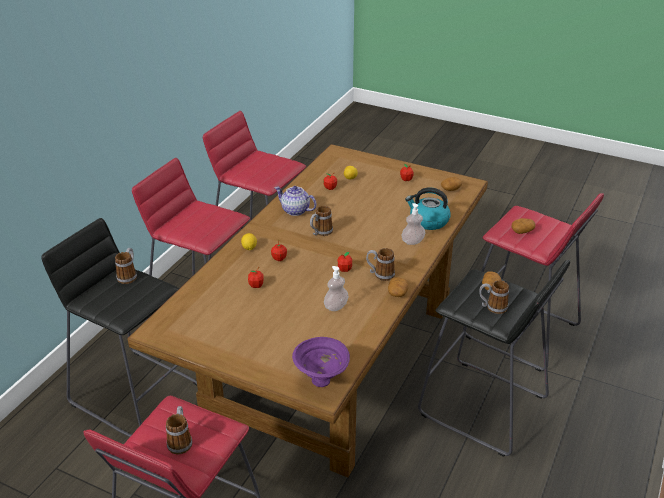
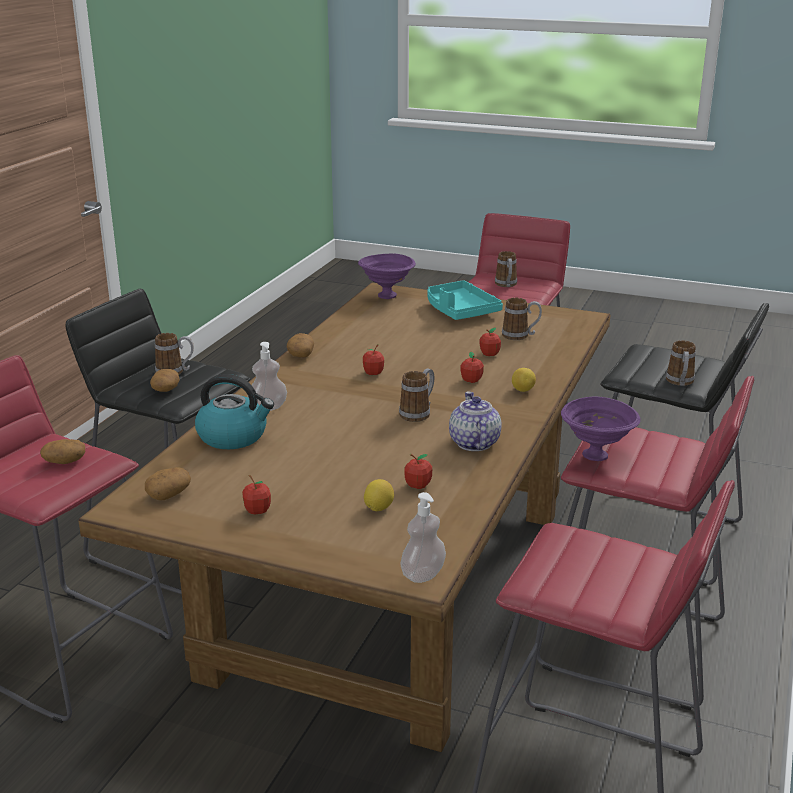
camera: 175 degrees right, 10 degrees down
(225, 220) = (597, 455): none -> purple bowl
(258, 348) = (459, 311): none -> turquoise tray
(295, 210) = (473, 443): teapot -> teapot turned 120 degrees counterclockwise
(336, 306) = (380, 341): soap dispenser -> soap dispenser (423, 575)
(380, 274) = (322, 370): mug -> mug (520, 336)

